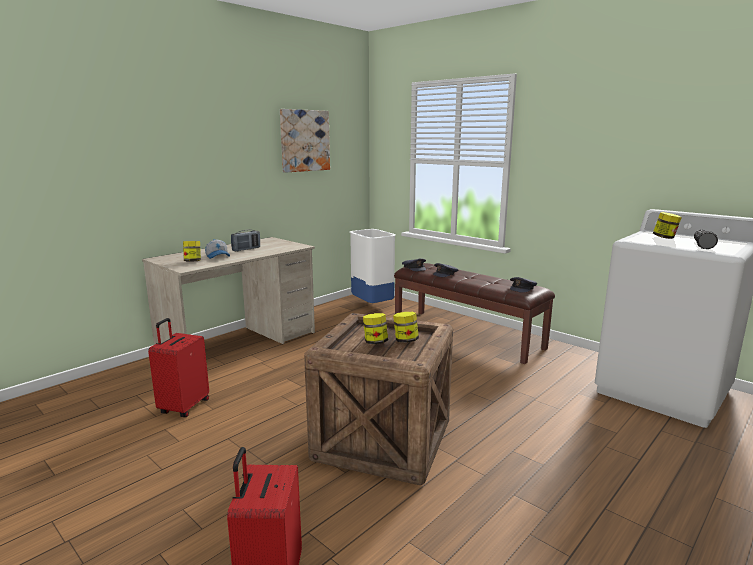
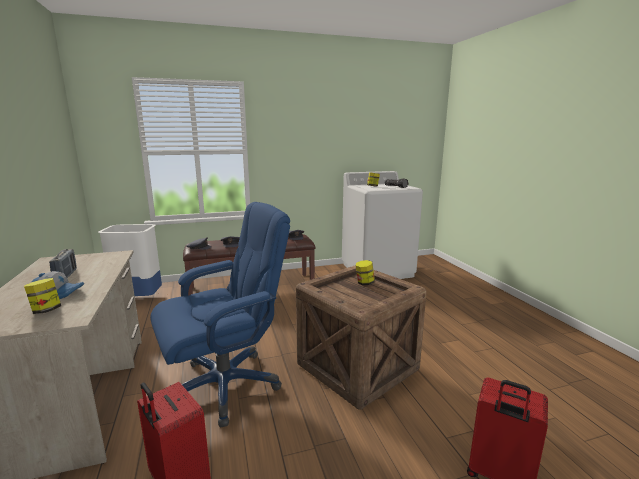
camera: 60 degrees left, 0 degrees up
(292, 384) = (226, 385): none -> blue office chair
(304, 140) = (37, 134): picture -> none
(375, 342) = (358, 292): jar -> none

